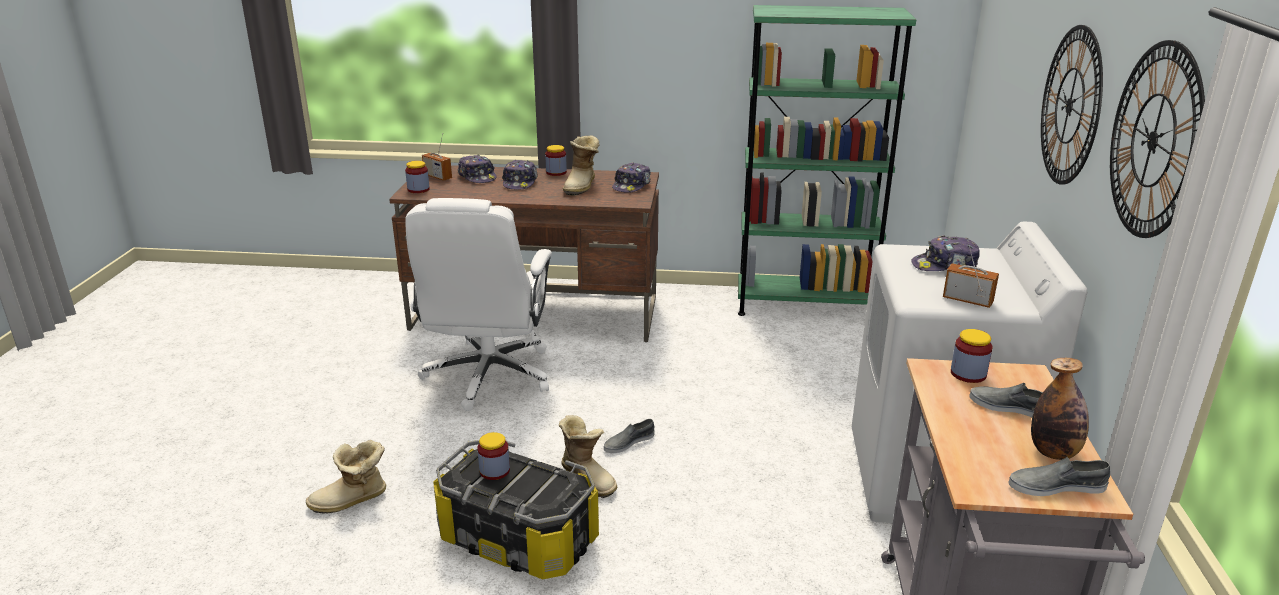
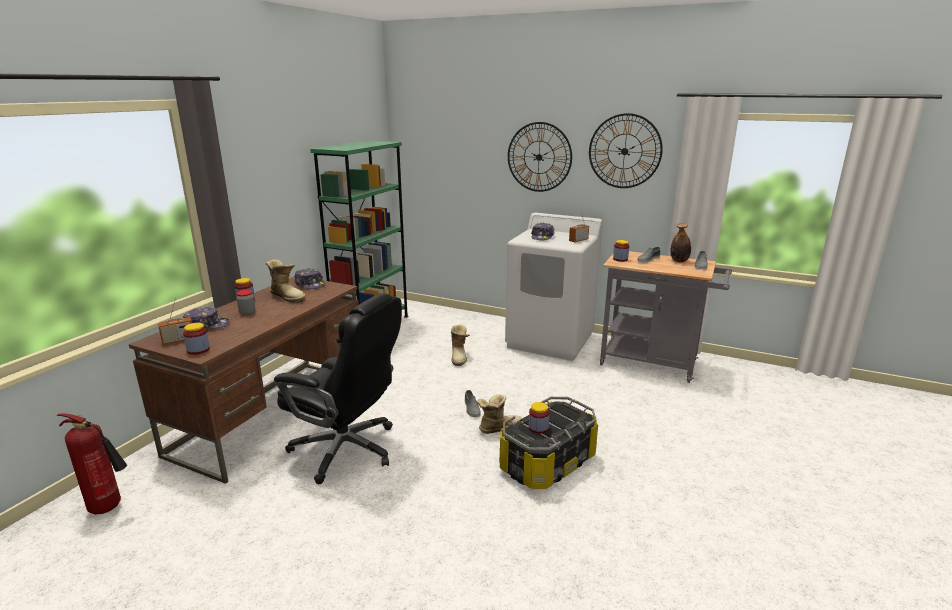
camera: 70 degrees left, 5 degrees down
(351, 501) = (471, 537): boot -> boot (459, 357)
(362, 295) = (109, 508): none -> fire extinguisher
(488, 376) = (347, 449): white office chair -> black office chair
(520, 182) = (247, 313): cap -> jar

